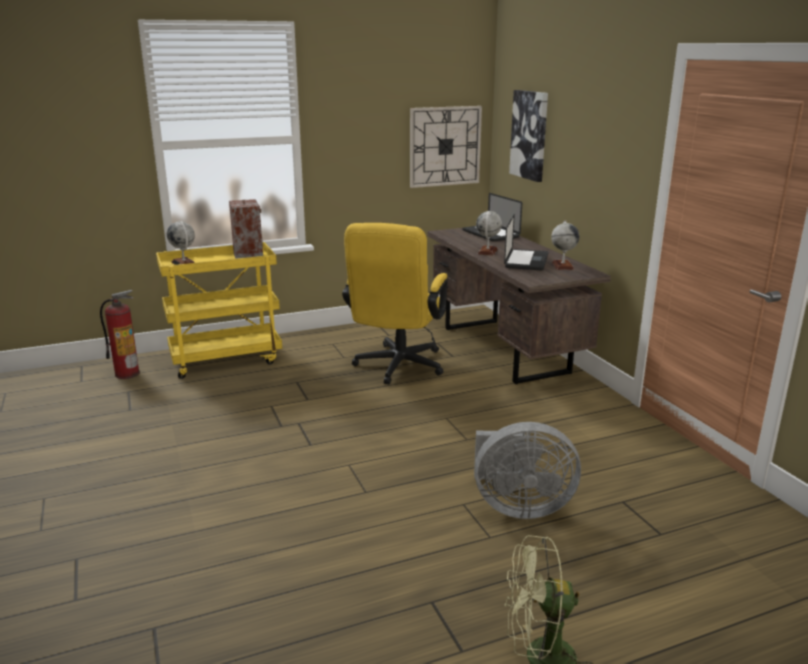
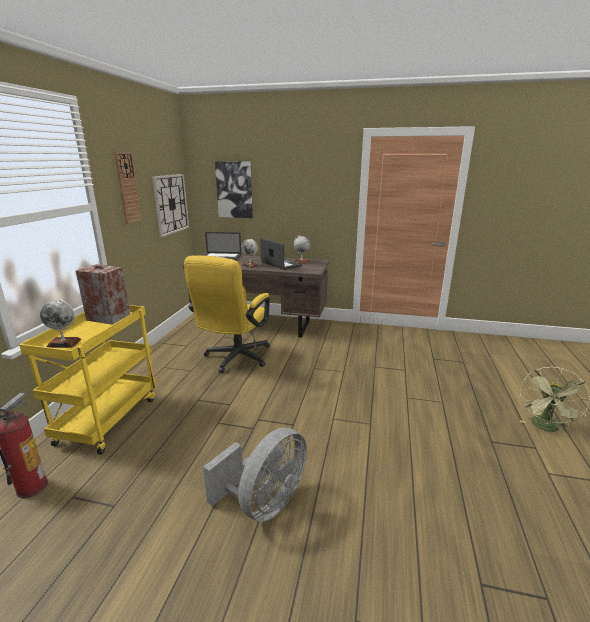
camera: 55 degrees left, 0 degrees up
(359, 121) = (128, 188): none -> wall clock
(397, 368) = (234, 359): yellow office chair -> yellow office chair turned 60 degrees clockwise
(518, 506) = (420, 383): grey fan -> grey fan (264, 503)

